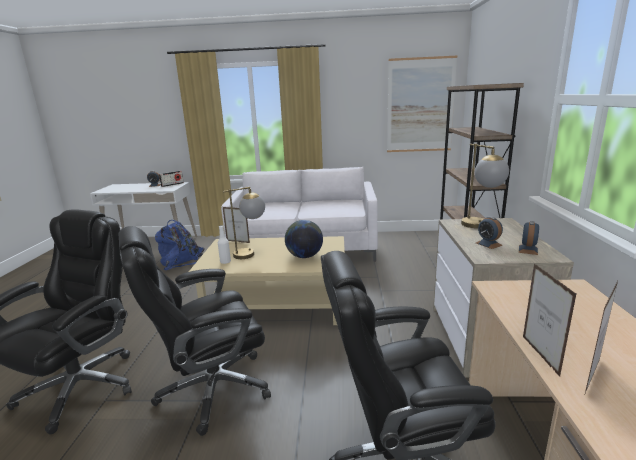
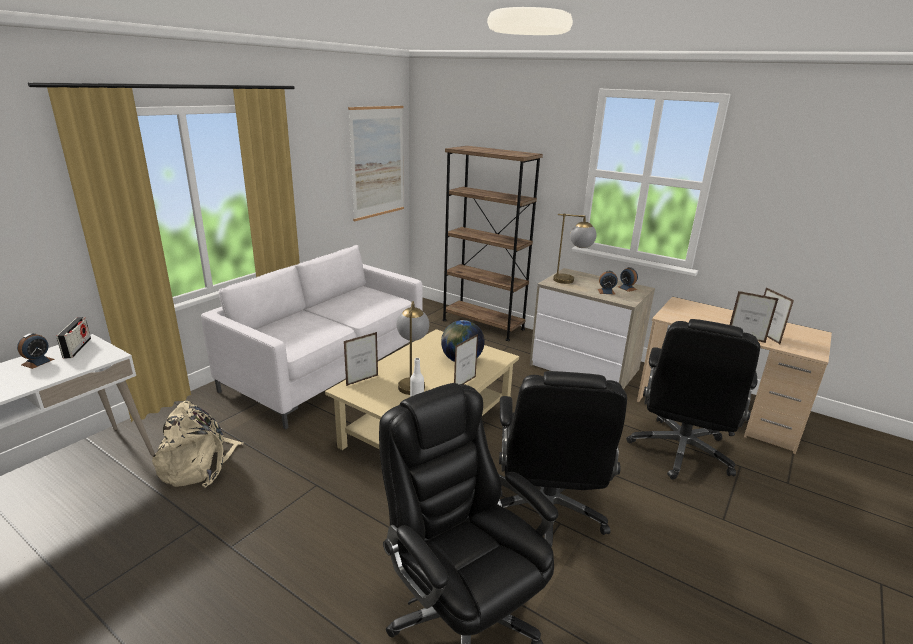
camera: 60 degrees left, 5 degrees up
(182, 261) = (199, 464): blue backpack -> beige backpack
(269, 267) = (465, 383): none -> picture frame

